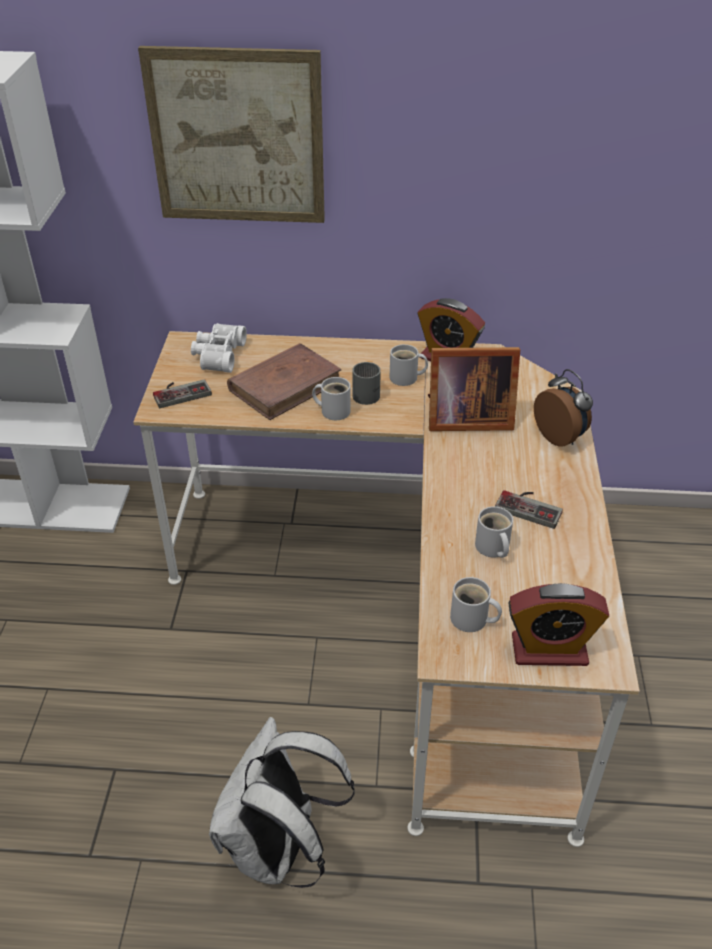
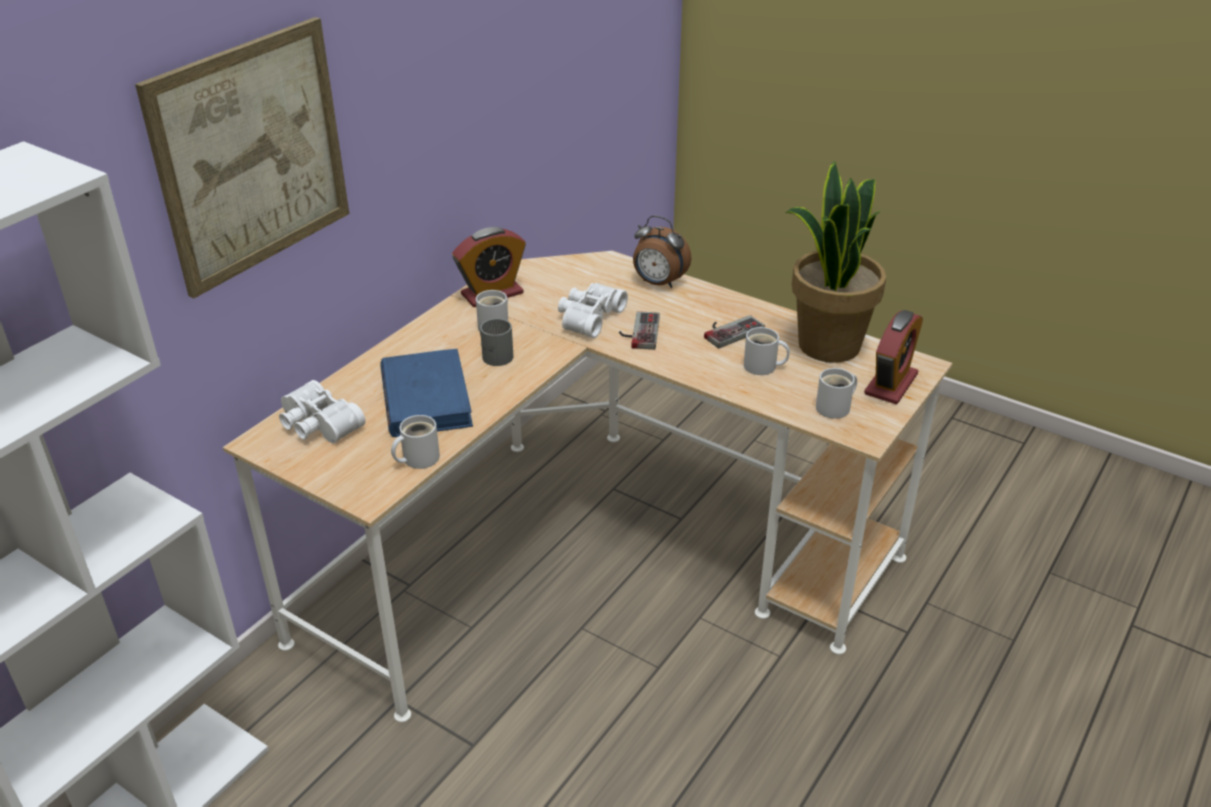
camera: 60 degrees left, 5 degrees down
(180, 392) = (355, 472): game controller -> game controller (638, 332)
(279, 849) = (808, 754): white backpack -> none
(286, 385) = (426, 398): brown book -> blue book
(333, 410) = (498, 383): white mug -> white mug (417, 458)
(465, 418) = (588, 317): picture frame -> white binoculars
(560, 436) = (658, 283): alarm clock -> alarm clock turned 150 degrees counterclockwise
(573, 581) = (827, 345): none -> potted plant

